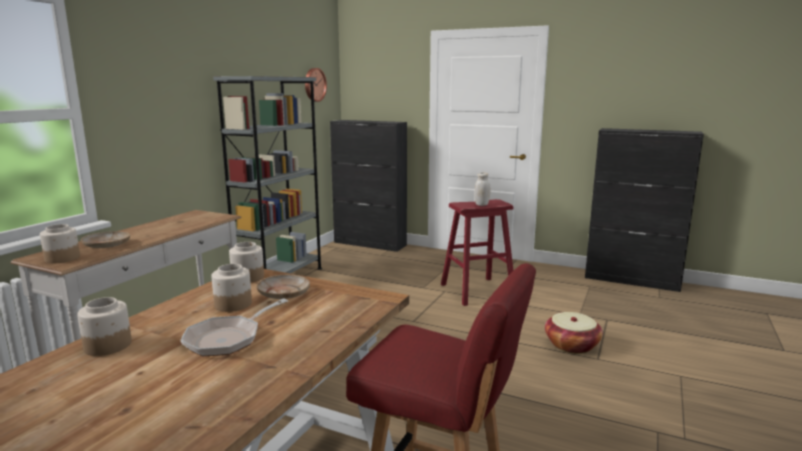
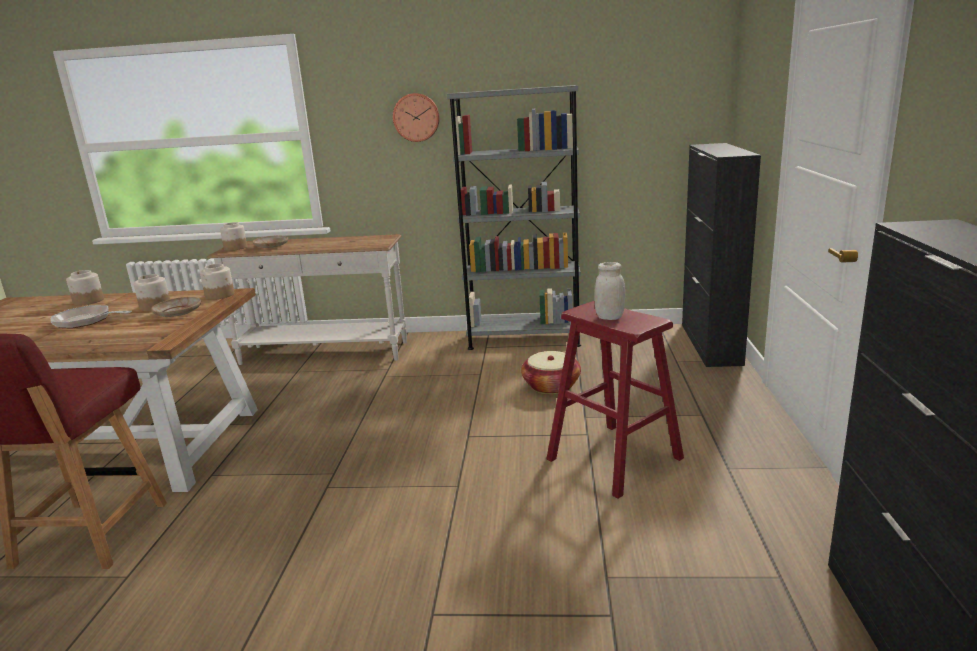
camera: 70 degrees right, 5 degrees up
(314, 84) = (659, 90): wall clock -> wall clock (416, 117)
(571, 345) = (468, 580): basket -> basket (551, 386)

